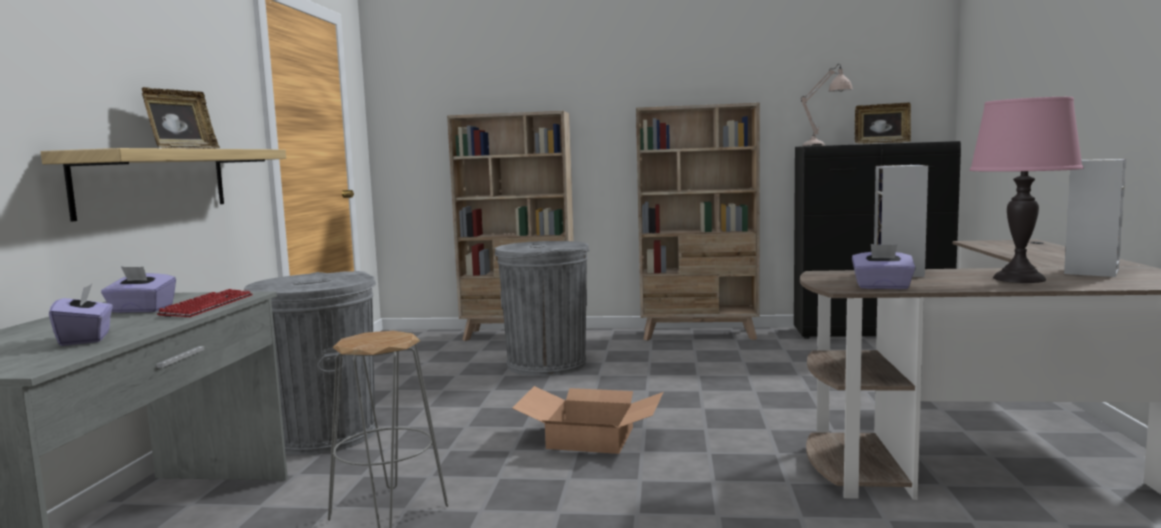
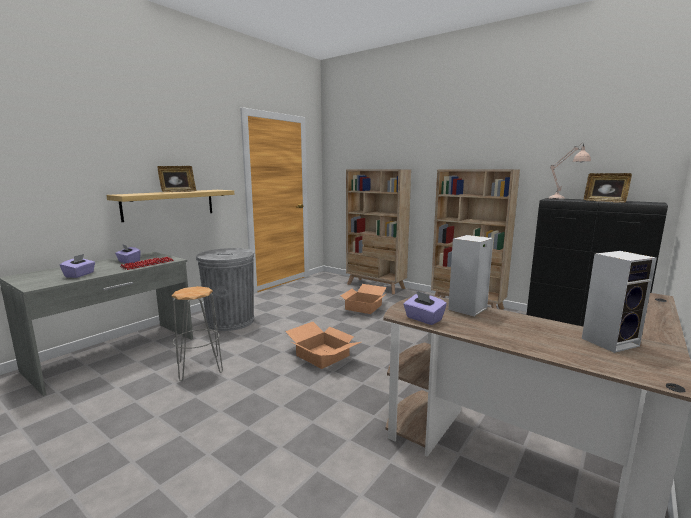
camera: 30 degrees right, 5 degrees up
(546, 364) = (363, 307): grey trash can -> cardboard box
(1019, 279) = (531, 335): pink table lamp -> none

